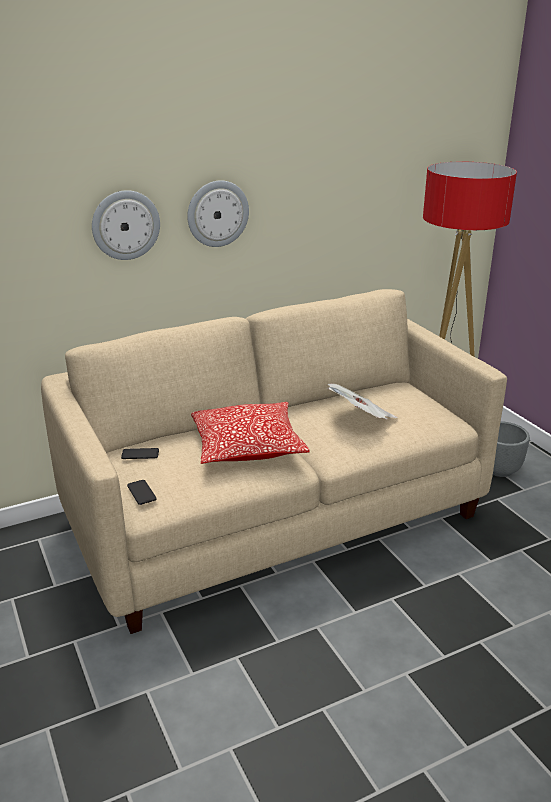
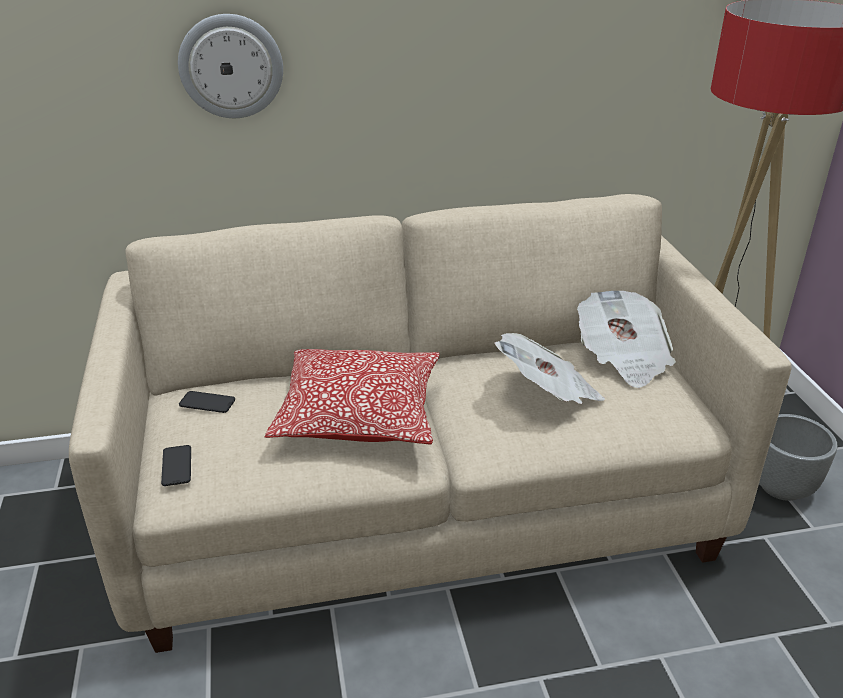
camera: 15 degrees right, 5 degrees up
(217, 213) = (375, 58): wall clock -> none
(398, 393) = (622, 358): none -> newspaper

